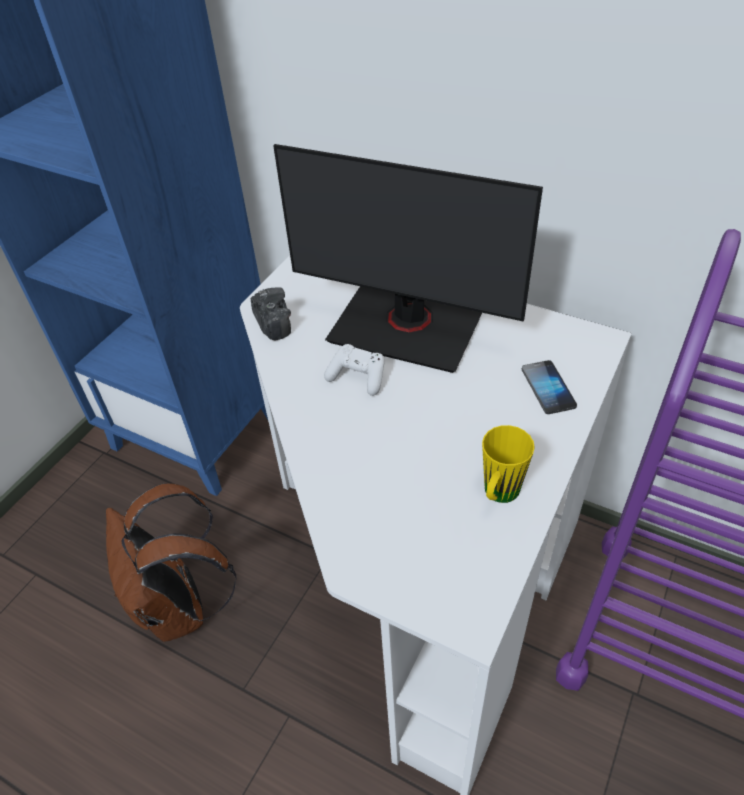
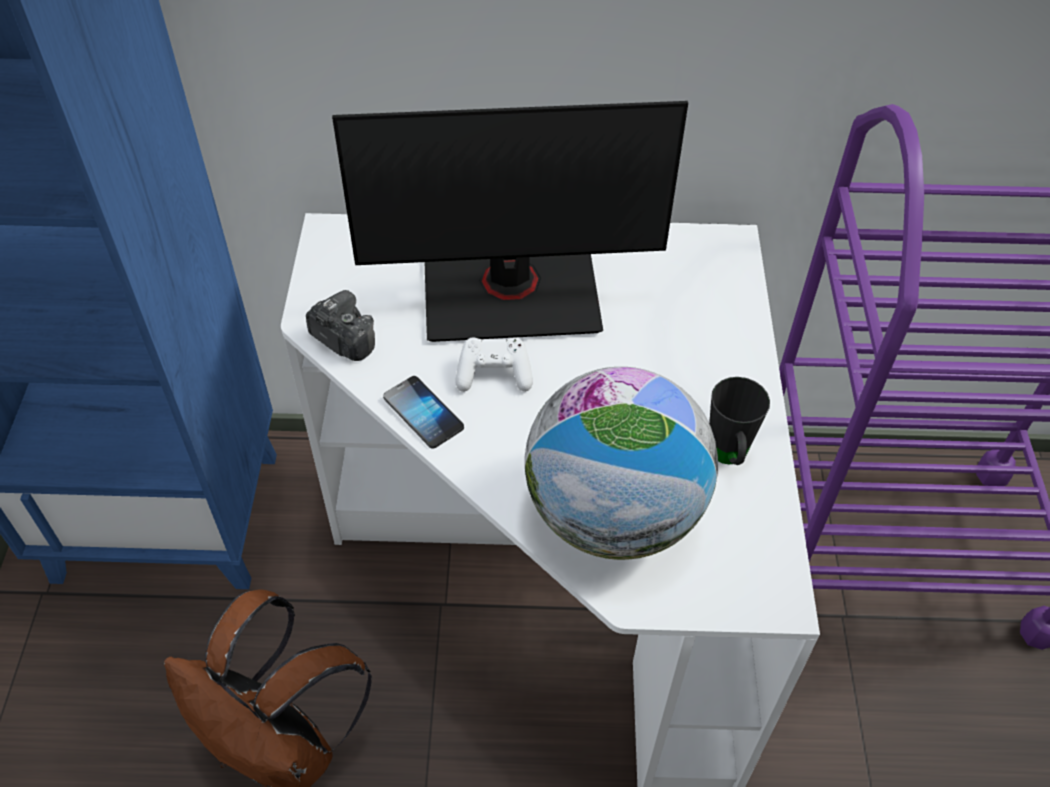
camera: 30 degrees left, 5 degrees up
(379, 504) = (613, 514): none -> globe
(498, 496) = (728, 457): yellow mug -> black mug
(548, 388) = (709, 318): phone -> phone (423, 413)

